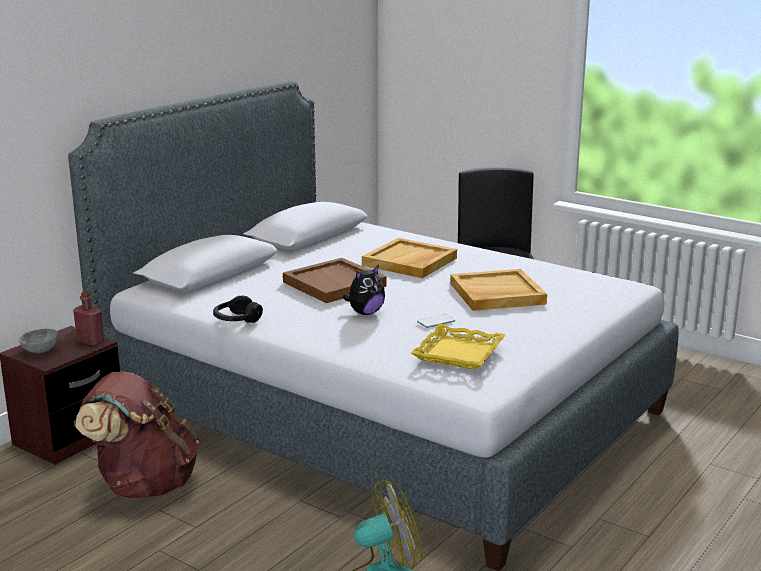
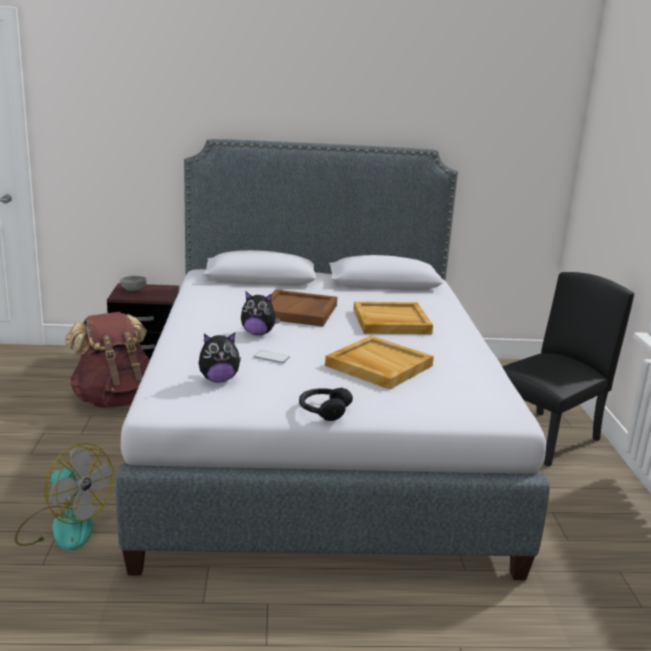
camera: 50 degrees right, 0 degrees up
(90, 342) = (161, 296): red bottle -> none
(236, 319) = (188, 304): black headphones -> black headphones (323, 410)
(458, 353) = (219, 379): yellow tray -> plush toy

